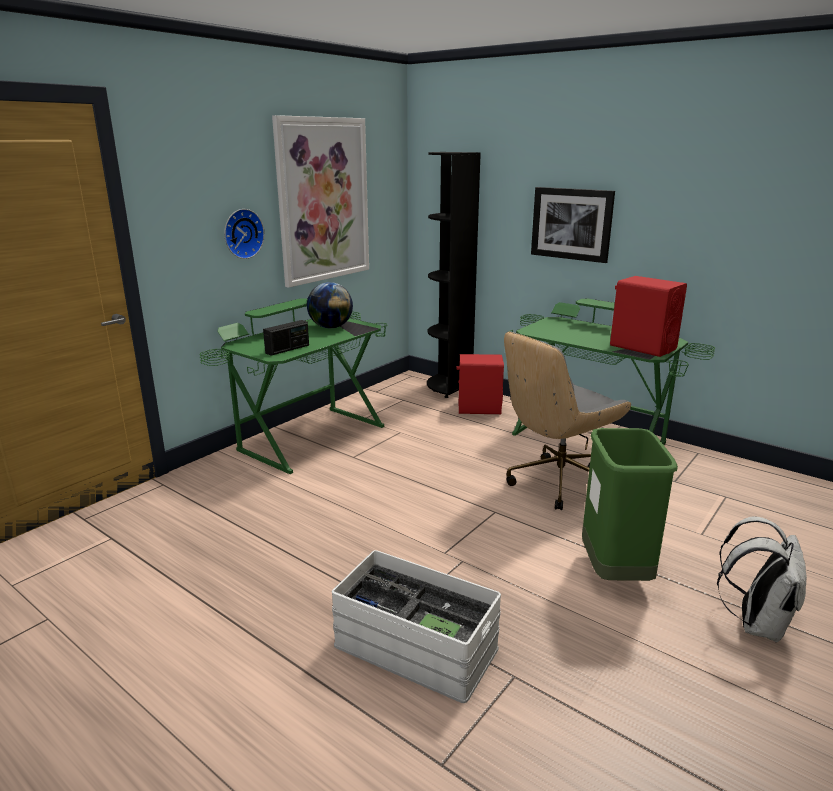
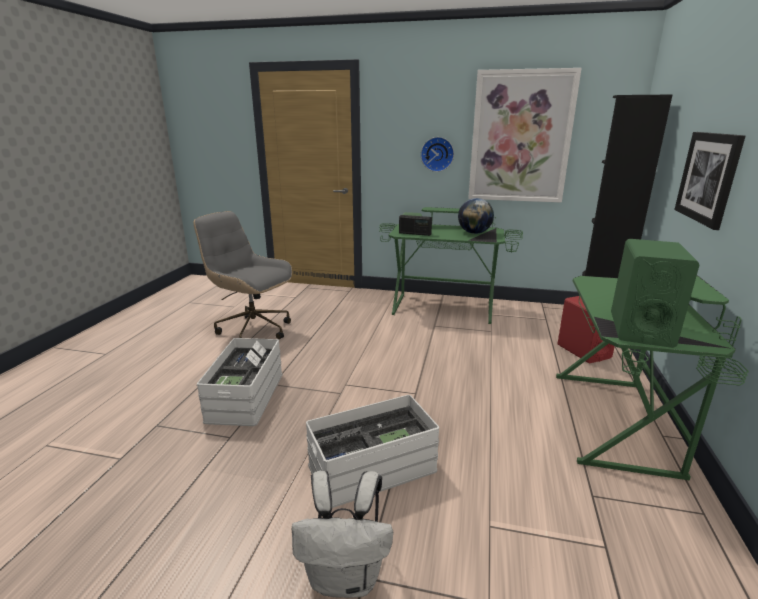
camera: 65 degrees right, 0 degrees up
(556, 484) = (491, 415): grey office chair -> grey office chair (252, 329)
(615, 573) = (372, 468): green trash can -> white storage box
(642, 347) = (640, 329): red speaker -> green speaker

